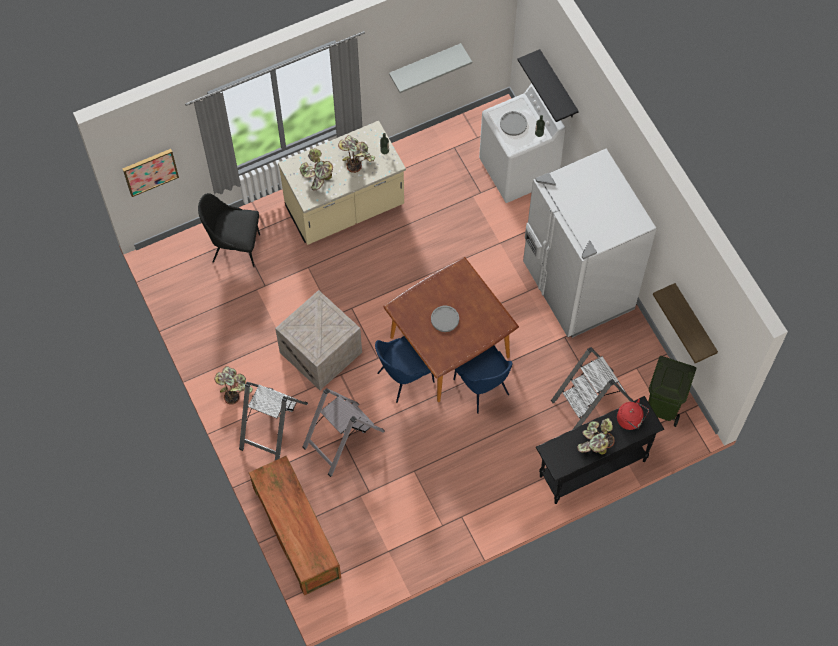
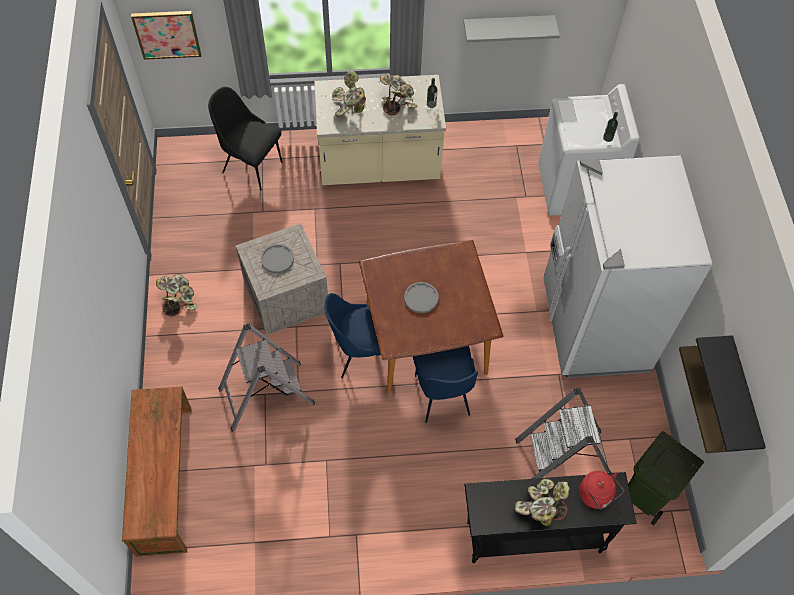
camera: 20 degrees right, 5 degrees down
(273, 426) = (198, 354): grey step ladder -> none
(513, 124) = (582, 120): grey plate -> grey plate (277, 259)
(558, 86) = (647, 85): black shelf -> black shelf (743, 396)

